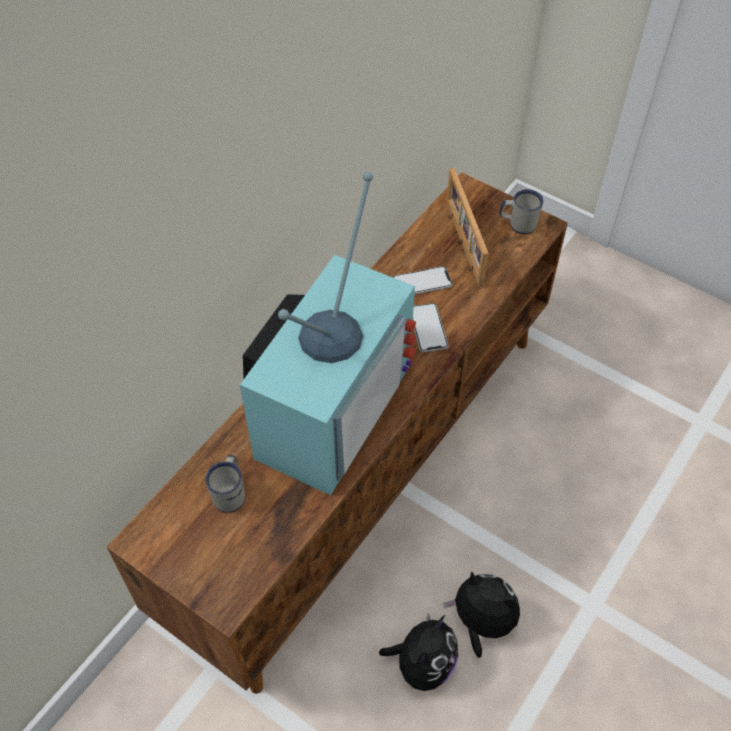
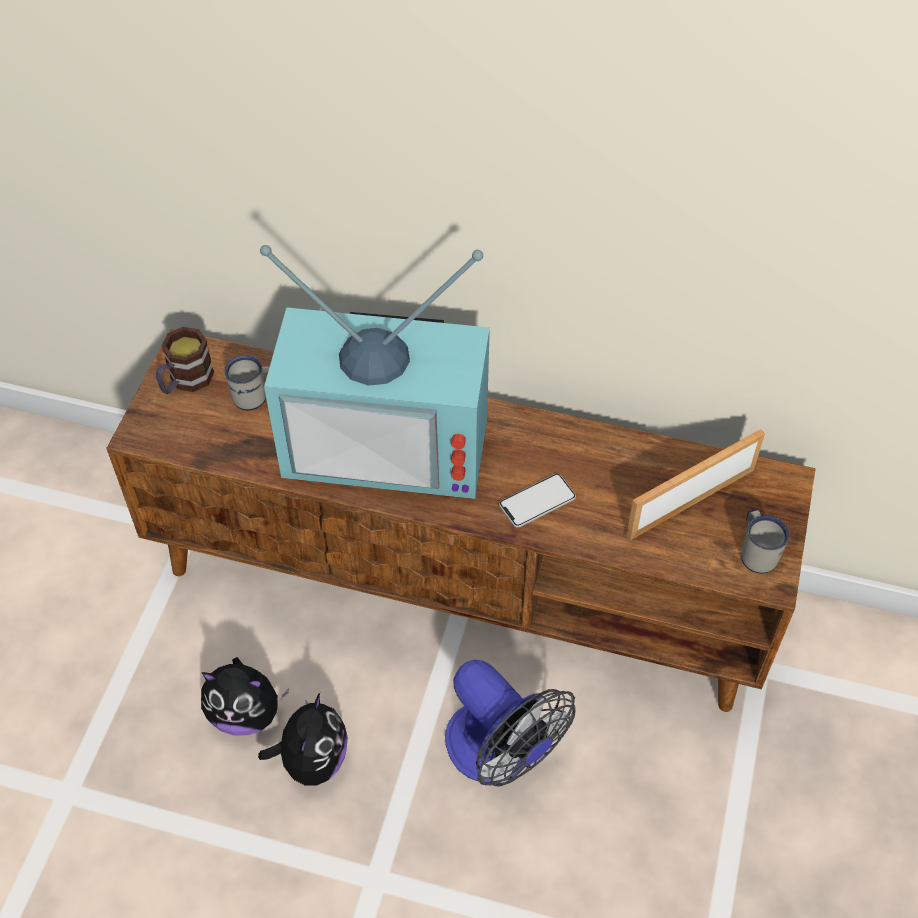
camera: 70 degrees right, 0 degrees up
(181, 548) = (185, 381): none -> mug
(422, 282) = (604, 477): phone -> none
(516, 489) = (500, 754): none -> fan

